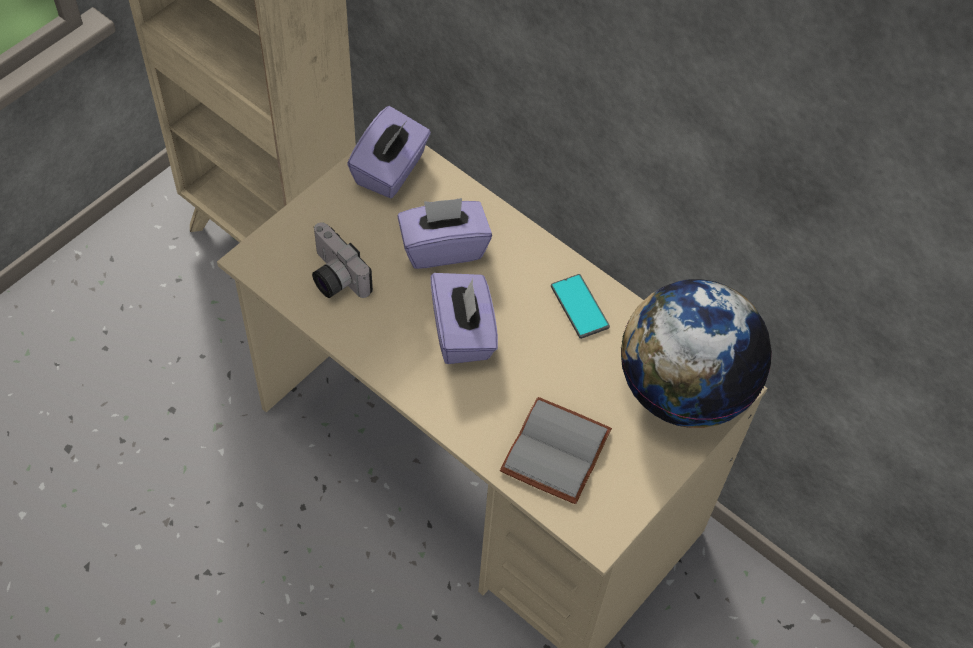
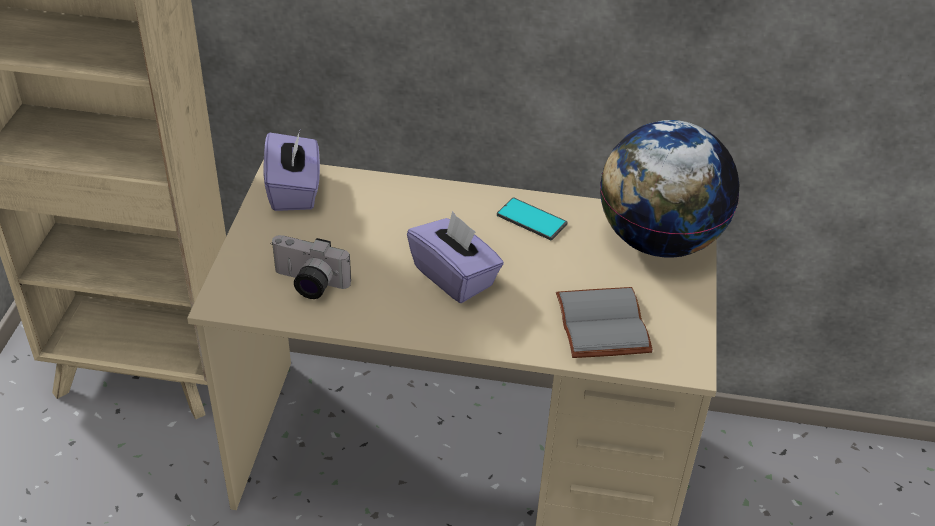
camera: 30 degrees left, 15 degrees down
(443, 247) = (386, 225): purple tissue box -> none

